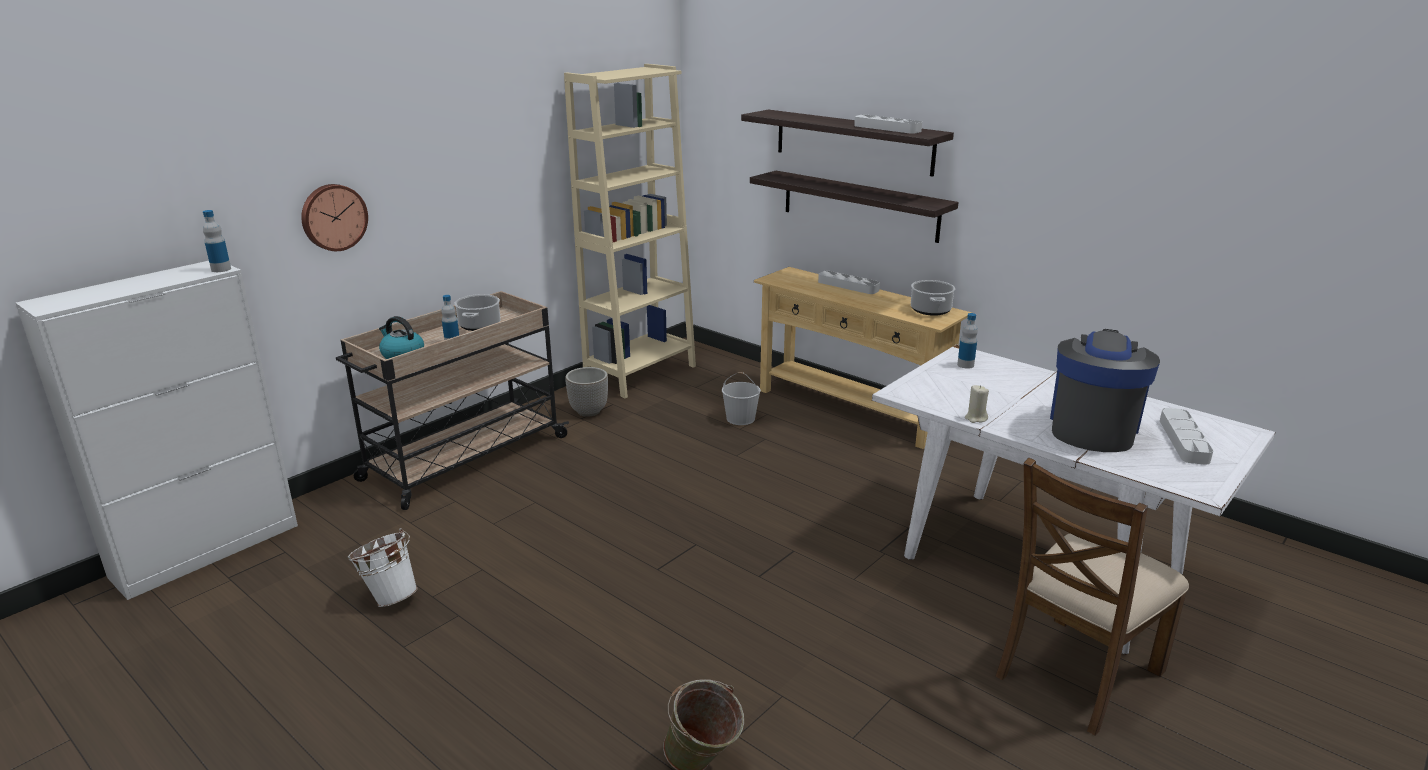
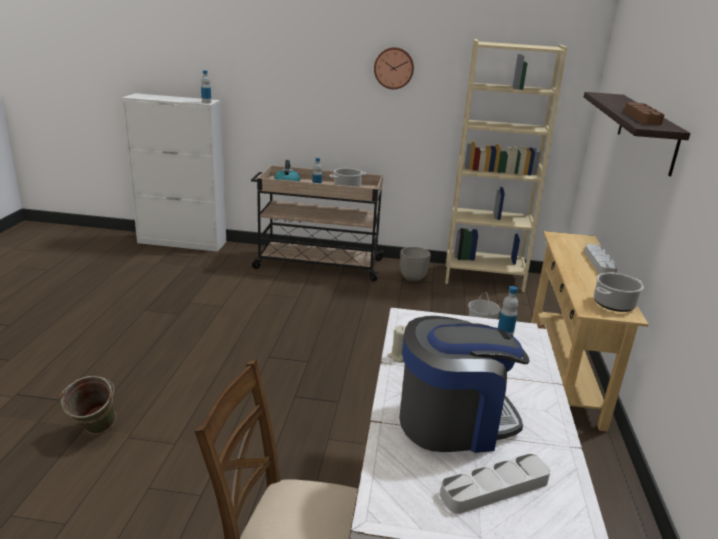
camera: 55 degrees right, 0 degrees up
(333, 217) = (287, 96): wall clock -> wall clock (394, 68)
(389, 596) = (180, 292): white bucket -> none
(859, 205) = (635, 193): shelf -> none
(887, 128) = (642, 117): grey tray -> brown tray

